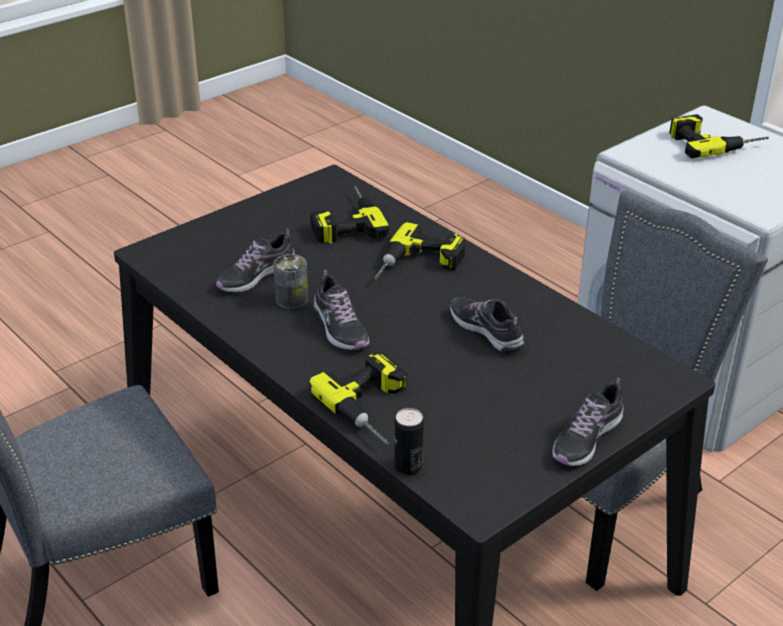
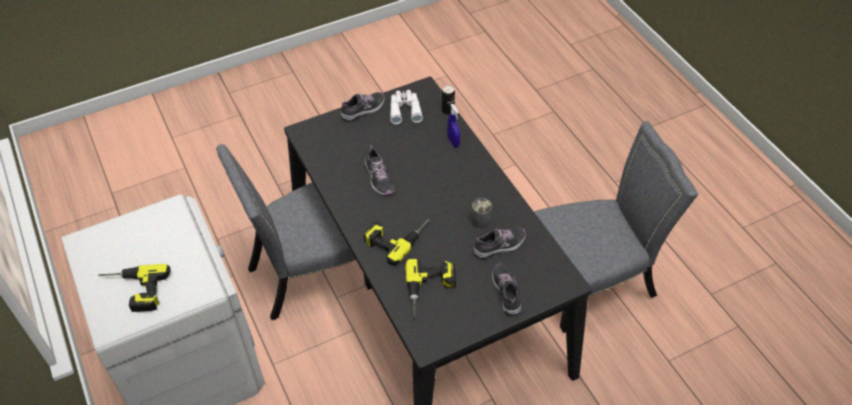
camera: 165 degrees left, 15 degrees up
(340, 328) = (458, 195): shoe -> shoe (506, 292)
(375, 407) = (453, 142): power drill -> blue spray bottle
(500, 453) = (405, 110): none -> white binoculars

